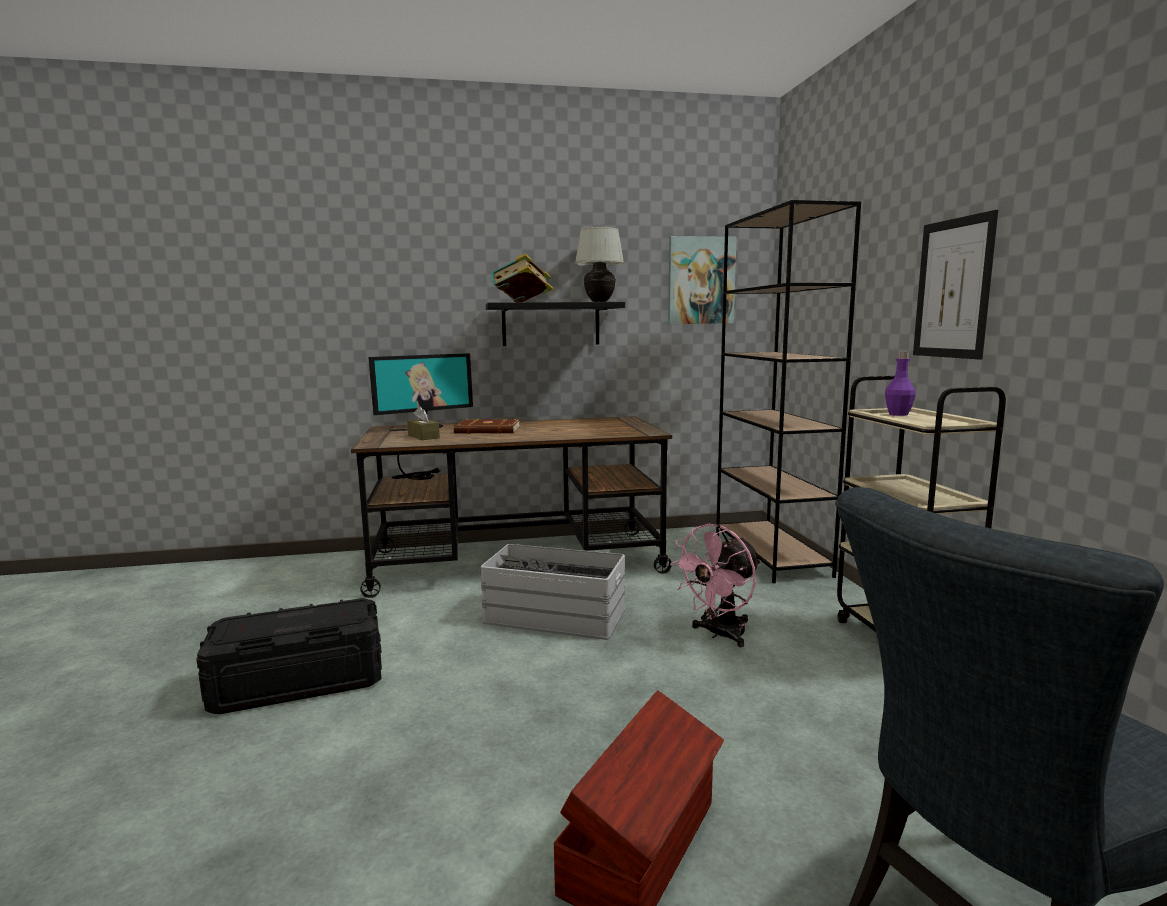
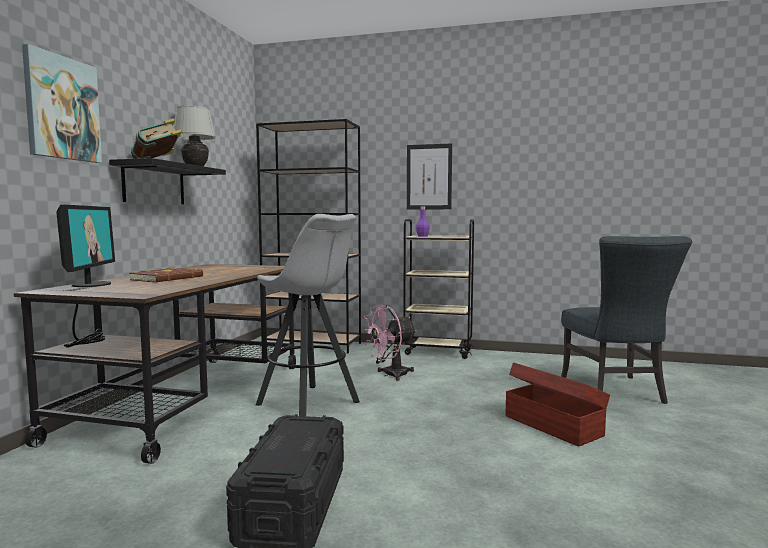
camera: 65 degrees left, 5 degrees down
(423, 436) = (145, 287): brown tissue box -> none
(554, 616) = (309, 404): grey storage box -> grey stool
(700, 281) = (230, 160): picture -> picture (62, 108)
(719, 634) = (390, 375): pink fan -> pink fan turned 75 degrees clockwise

